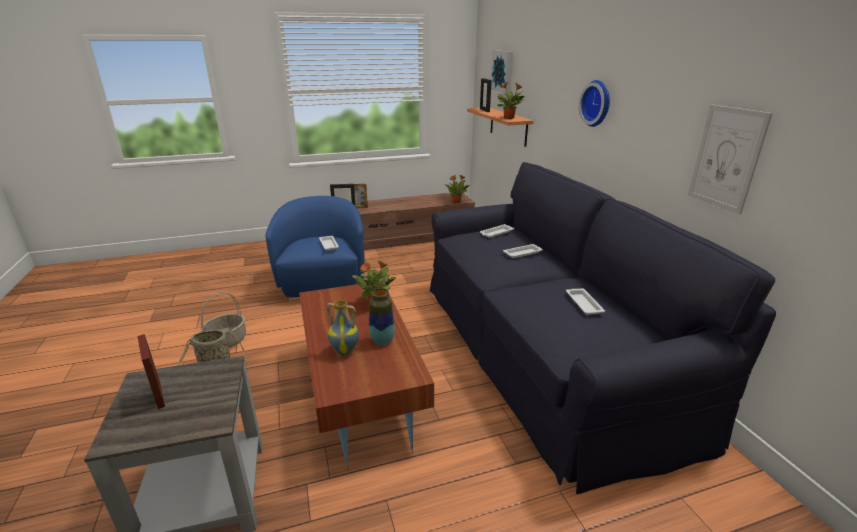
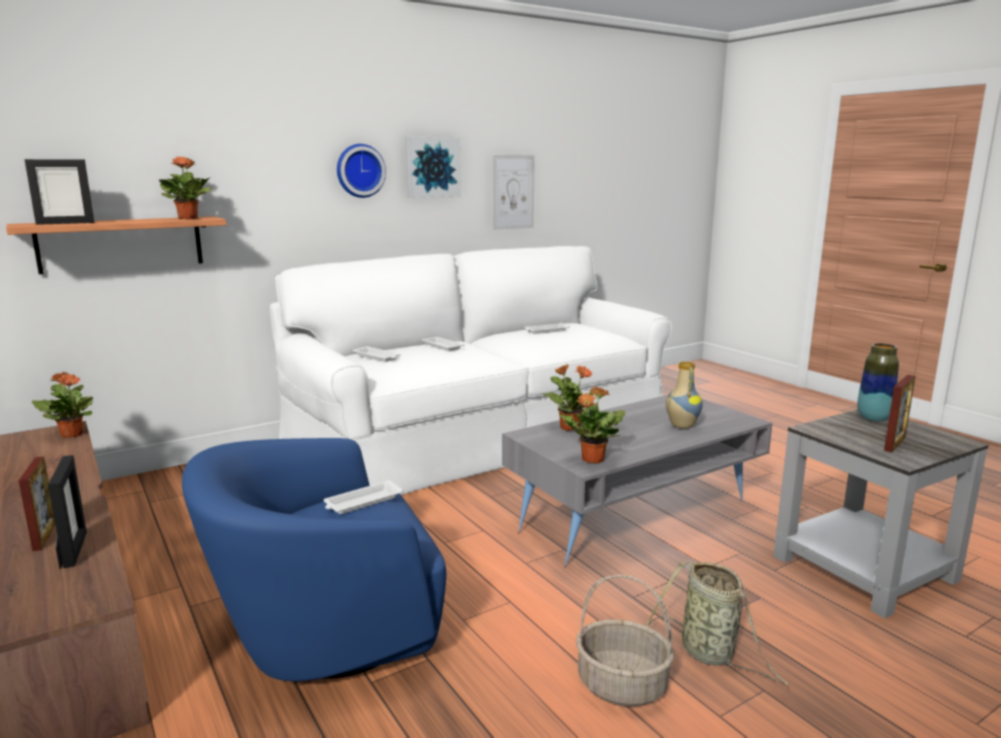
camera: 105 degrees left, 10 degrees down
(318, 300) = (592, 460): none -> potted plant
(362, 392) = (634, 516): brown coffee table -> grey coffee table
(382, 340) = (644, 414): vase -> vase (873, 418)
(503, 71) = (62, 144): picture -> picture (432, 167)
(540, 349) = (483, 436): black sofa -> white sofa

